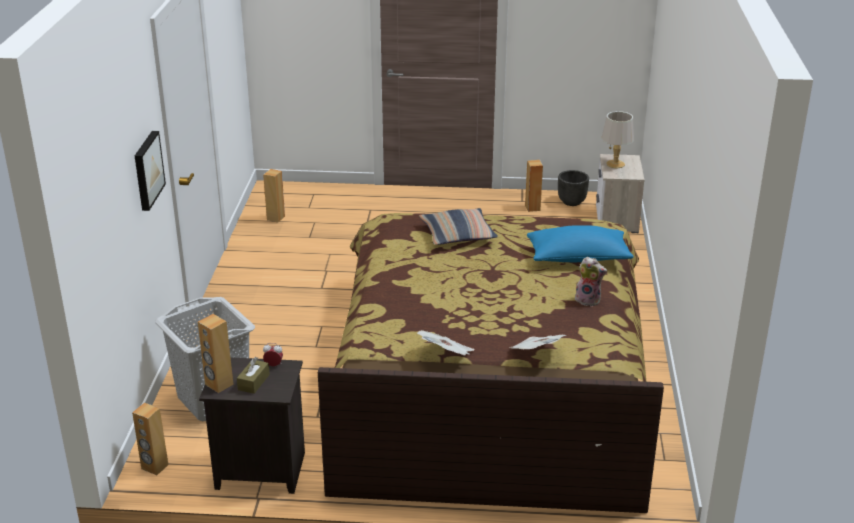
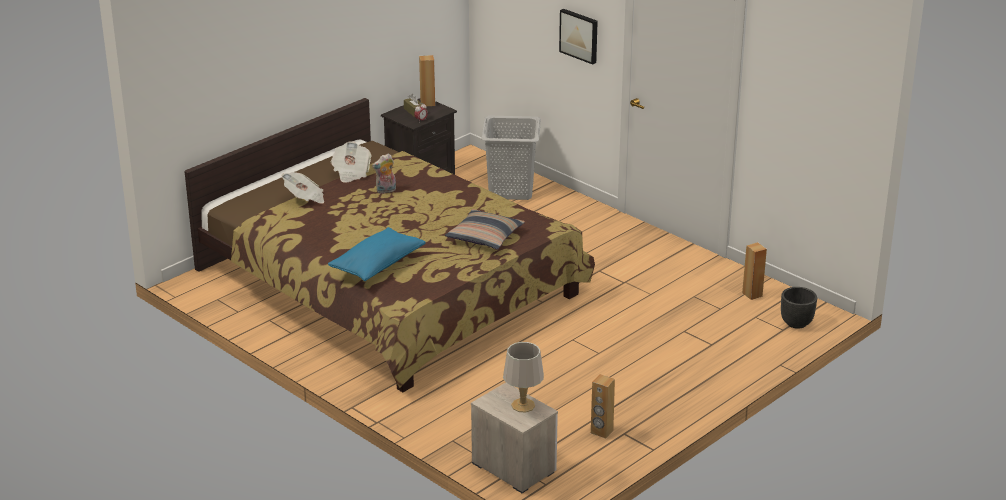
camera: 130 degrees right, 0 degrees up
(154, 467) = (471, 158): brown speaker -> none
(572, 202) = (583, 462): black planter -> black planter (796, 323)
(588, 300) = (325, 242): plush toy -> plush toy (386, 191)

